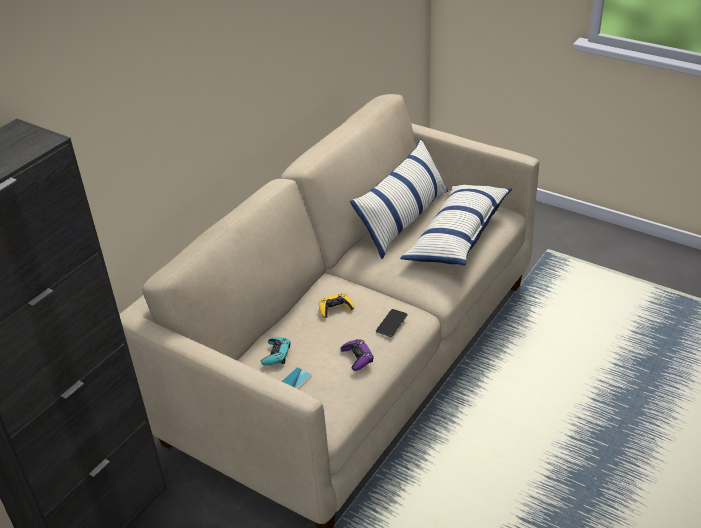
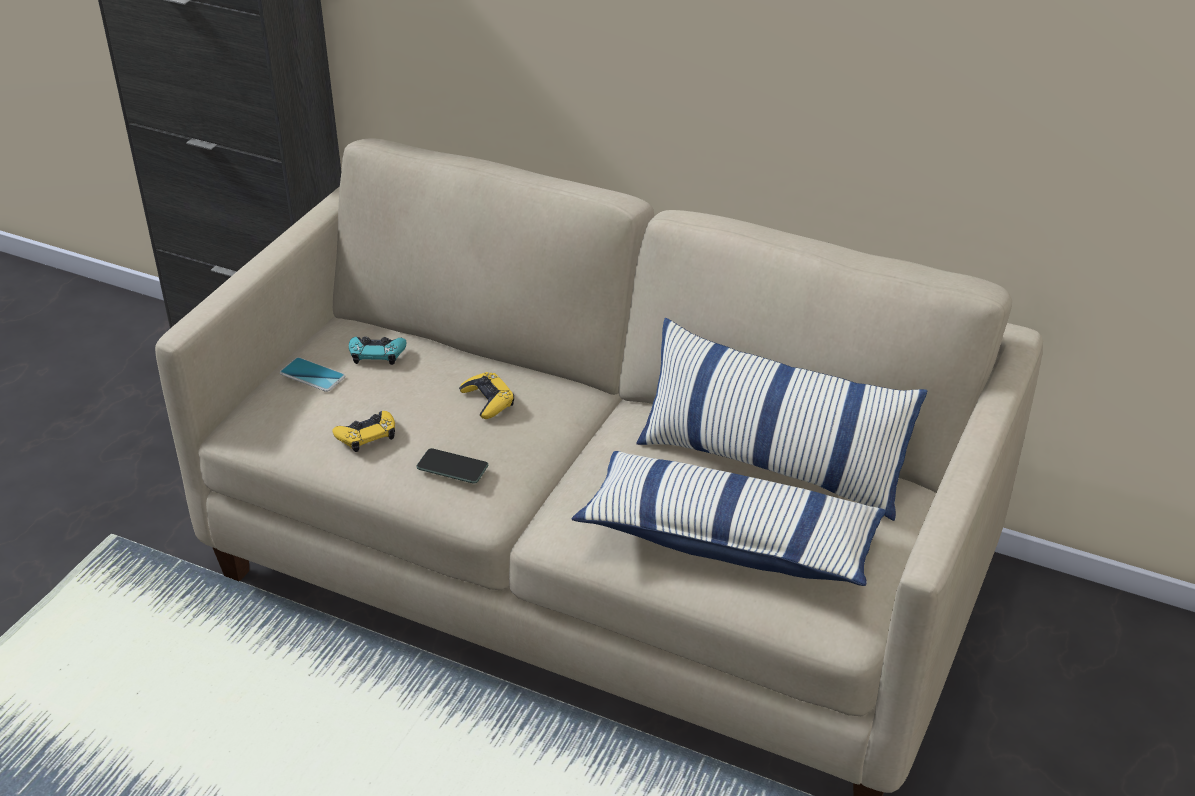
camera: 80 degrees right, 0 degrees up
(357, 357) = (367, 435): purple game controller -> yellow game controller

